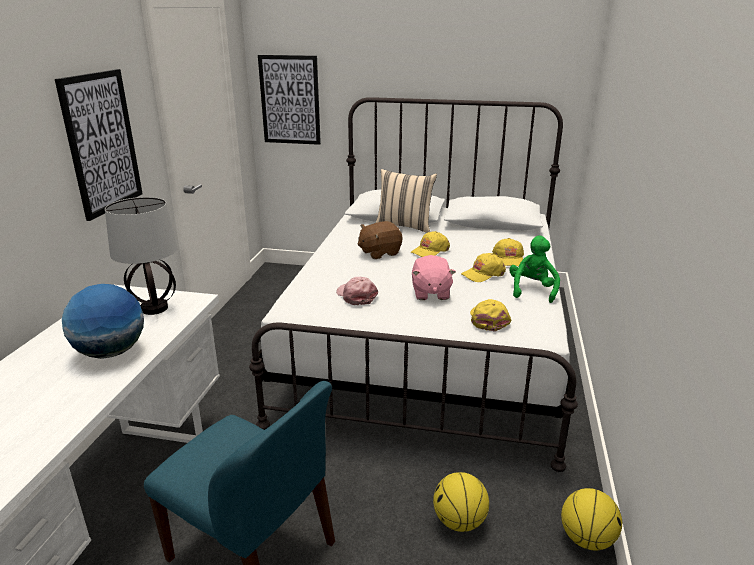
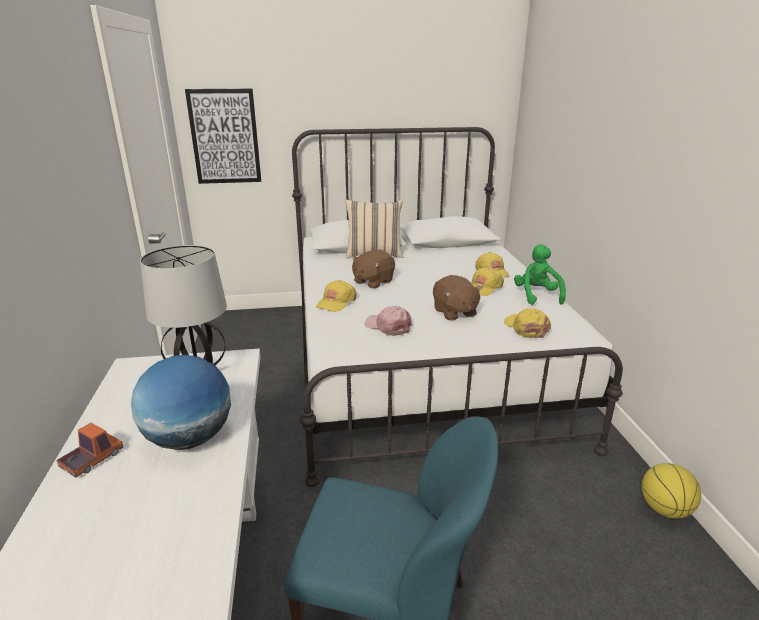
camera: 20 degrees left, 0 degrees up
(40, 353) = (92, 460): none -> toy truck
(102, 143) = (85, 187): picture -> none
(430, 251) = (418, 273): yellow cap -> yellow cap (336, 302)
(430, 293) = (454, 312): pink plush toy -> brown plush toy
(459, 522) = (557, 526): basketball -> none

